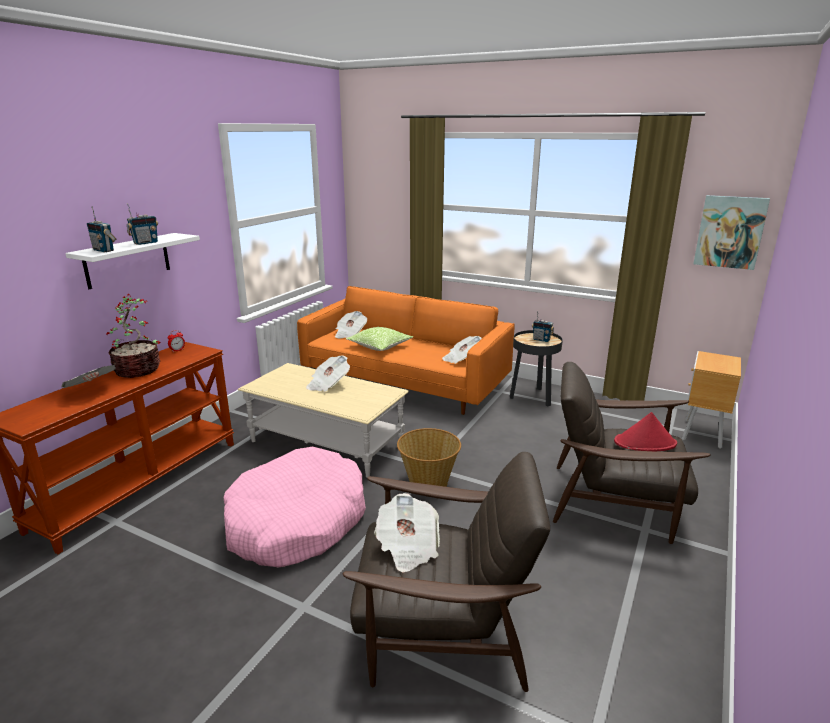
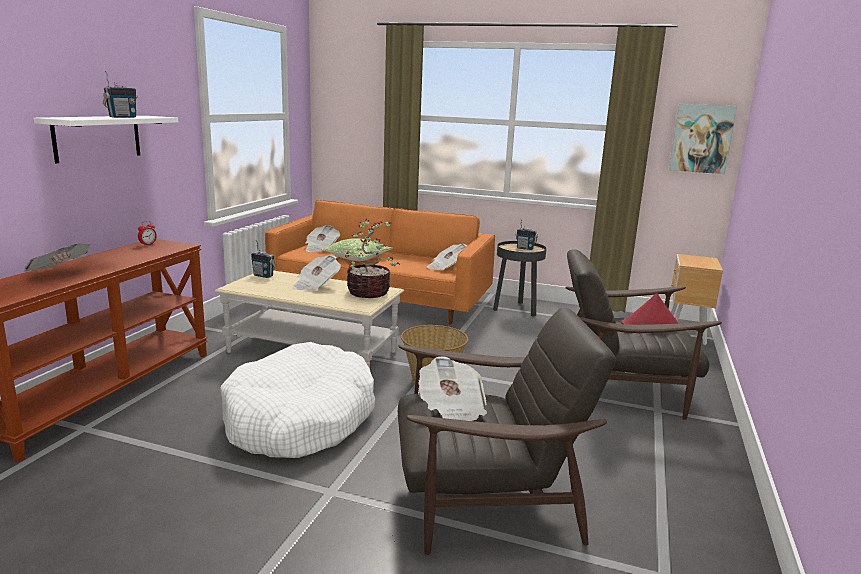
camera: 10 degrees left, 5 degrees down
(104, 250) = (79, 118): radio -> radio (263, 276)
(139, 370) = (109, 259): potted plant -> potted plant (370, 292)
(296, 521) = (300, 419): pink dog bed -> white dog bed

